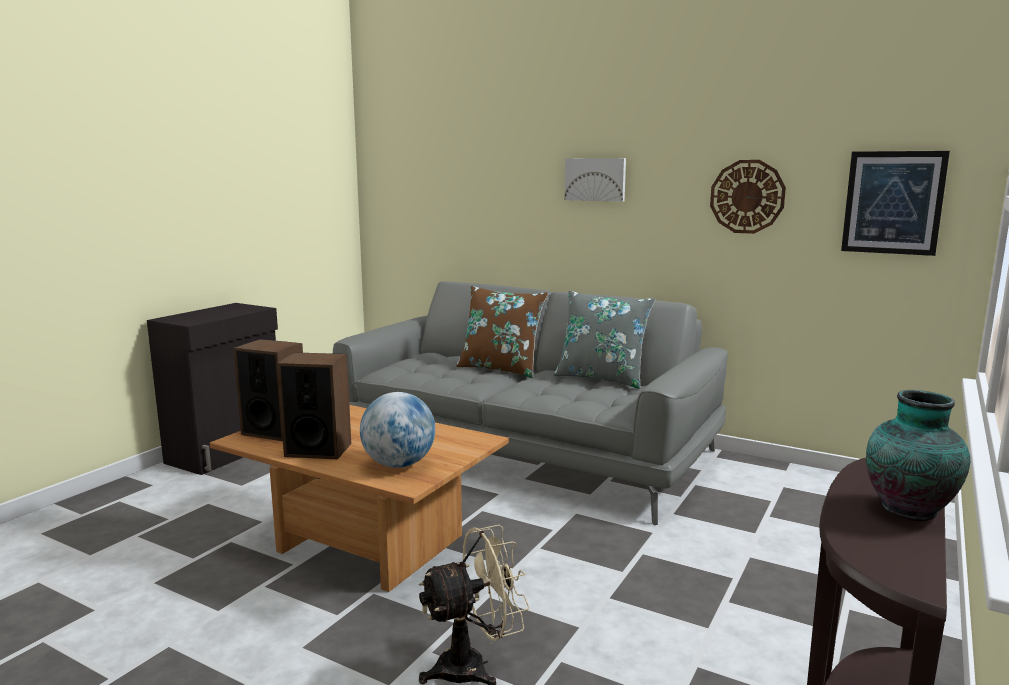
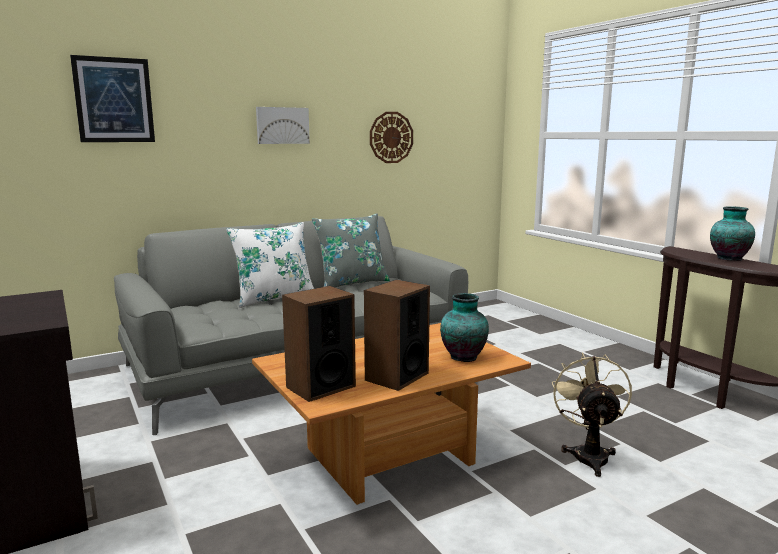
camera: 60 degrees left, 0 degrees up
(399, 464) = (463, 357): globe -> vase
(501, 369) = (274, 298): brown pillow -> white pillow
(893, 202) = (463, 139): picture -> picture (114, 100)

